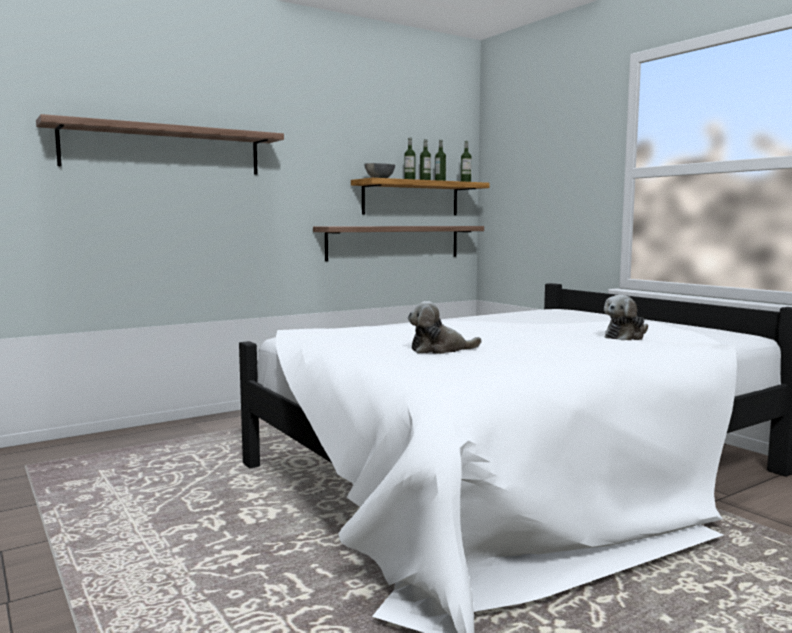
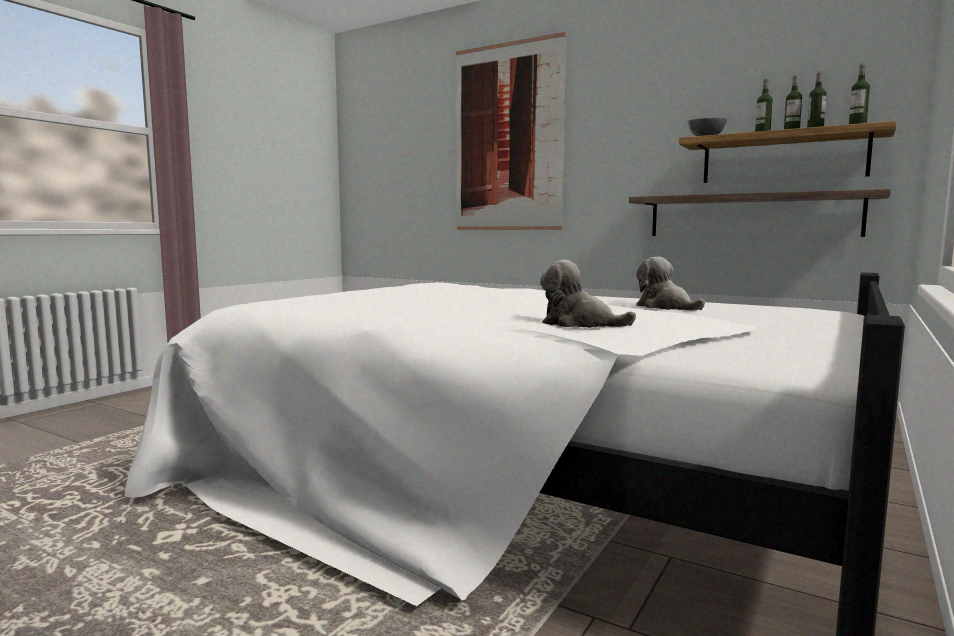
camera: 65 degrees right, 0 degrees up
(164, 150) = (508, 138): shelf -> picture
(439, 350) = (381, 298): plush toy -> plush toy (666, 307)

